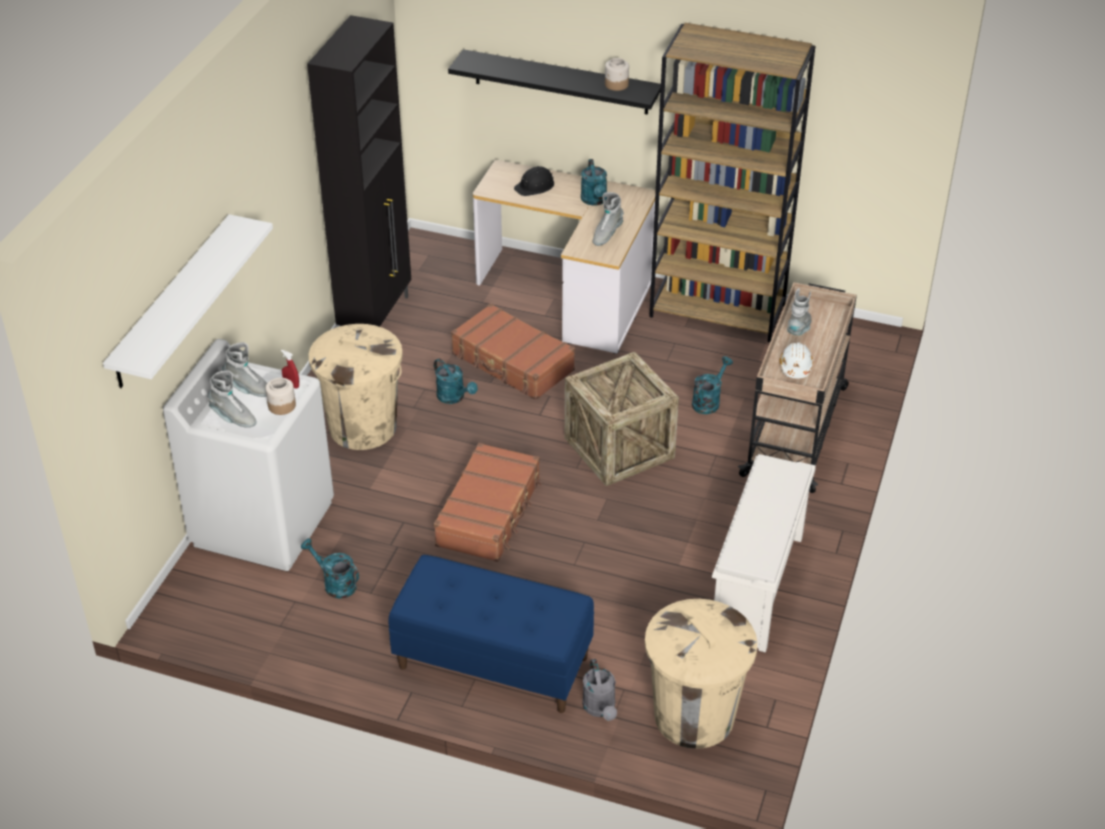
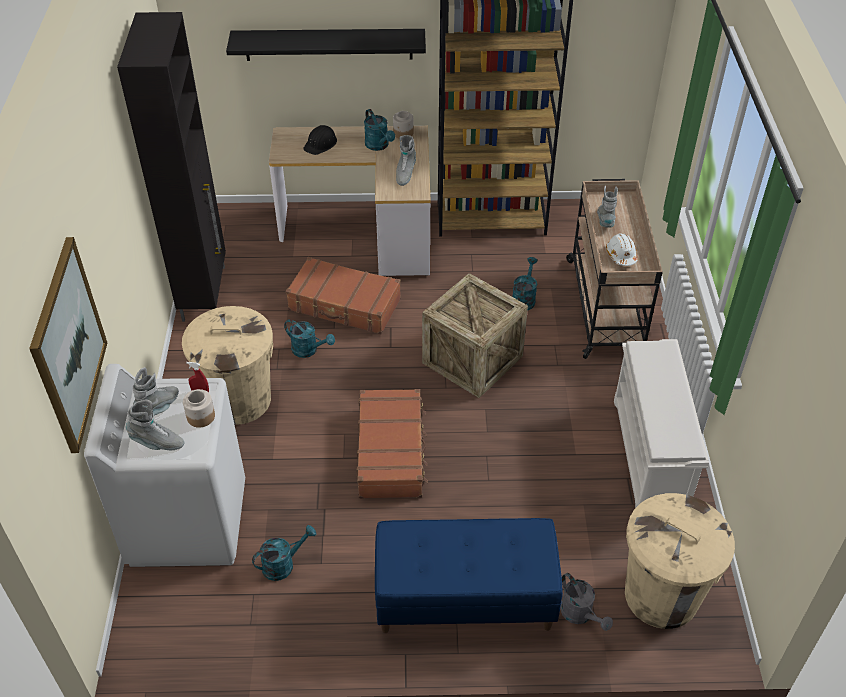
camera: 20 degrees left, 5 degrees up
(172, 302) = (68, 345): white shelf -> picture
(248, 389) = (159, 408): grey boot -> grey boot turned 60 degrees counterclockwise
(335, 584) = (283, 564): turquoise watering can -> turquoise watering can turned 135 degrees clockwise
(616, 85) = (386, 36): jar -> jar (403, 133)

